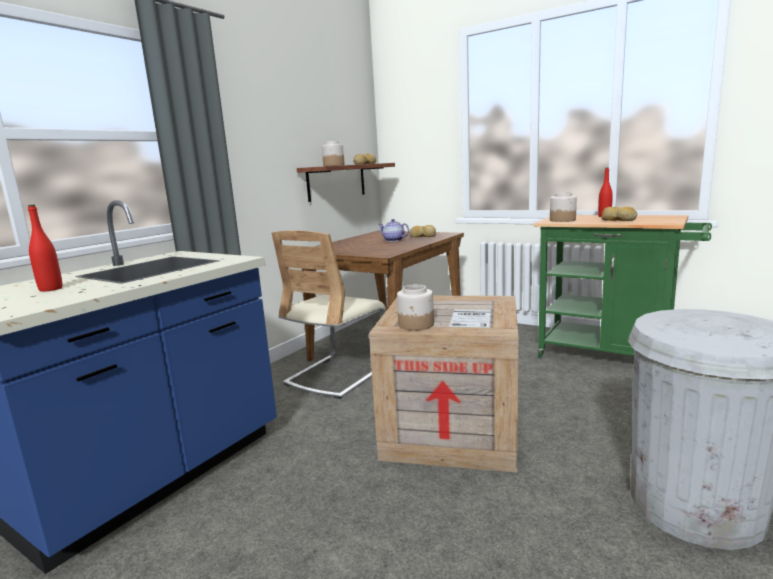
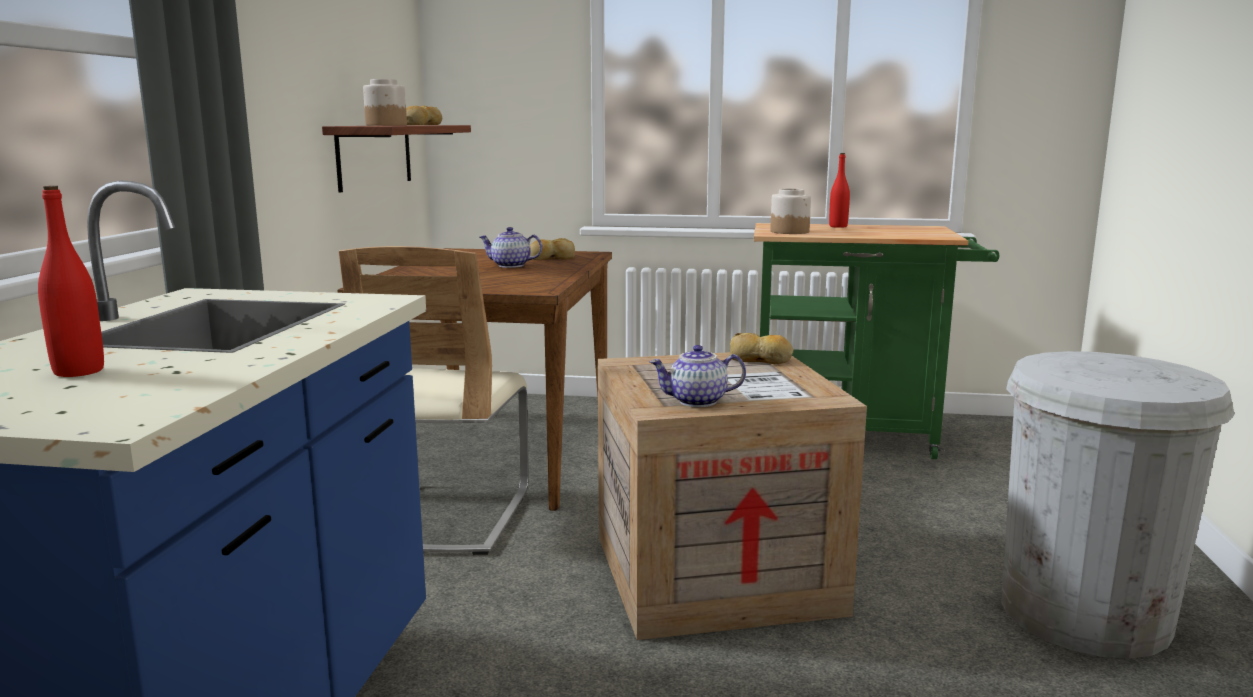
camera: 25 degrees left, 0 degrees up
(416, 325) = (697, 402): jar -> teapot
(618, 220) = (869, 232): bread -> bread (760, 359)

